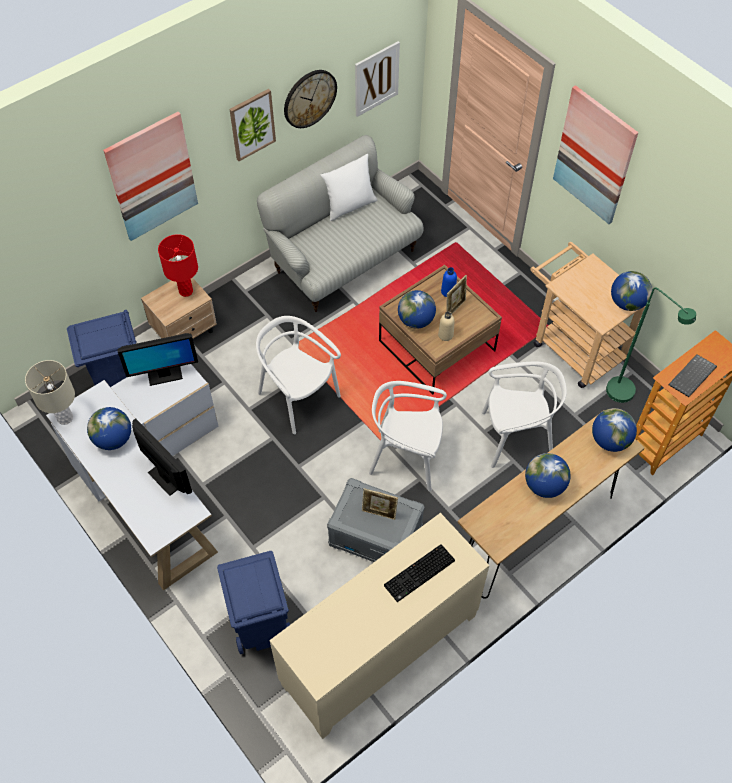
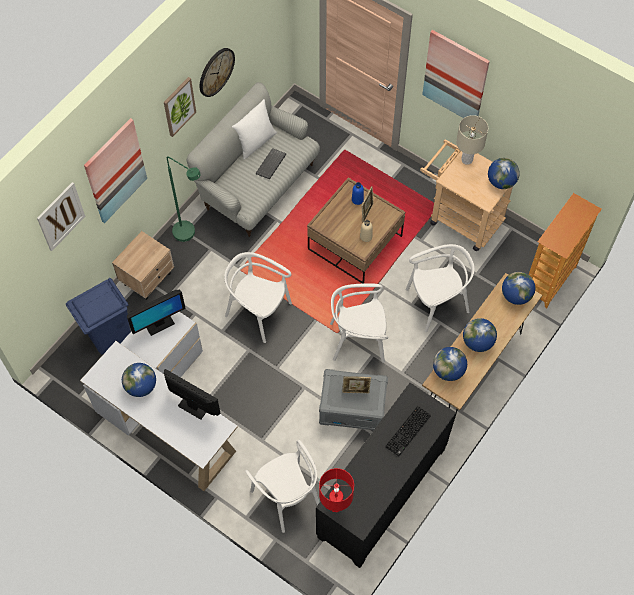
camera: 15 degrees left, 5 degrees up
(64, 418) = (96, 379): beige table lamp -> beige table lamp (466, 159)
(186, 291) = (147, 248): red table lamp -> red table lamp (336, 505)
(260, 624) = (287, 497): blue trash can -> white chair
(376, 79) = (260, 38): picture -> picture (61, 216)
(380, 651) = (382, 493): beige cabinet -> black cabinet
(416, 320) = (339, 230): globe -> globe (448, 370)
(627, 395) = (512, 249): green floor lamp -> green floor lamp (189, 234)
(692, 377) = (566, 234): keyboard -> keyboard (271, 165)

